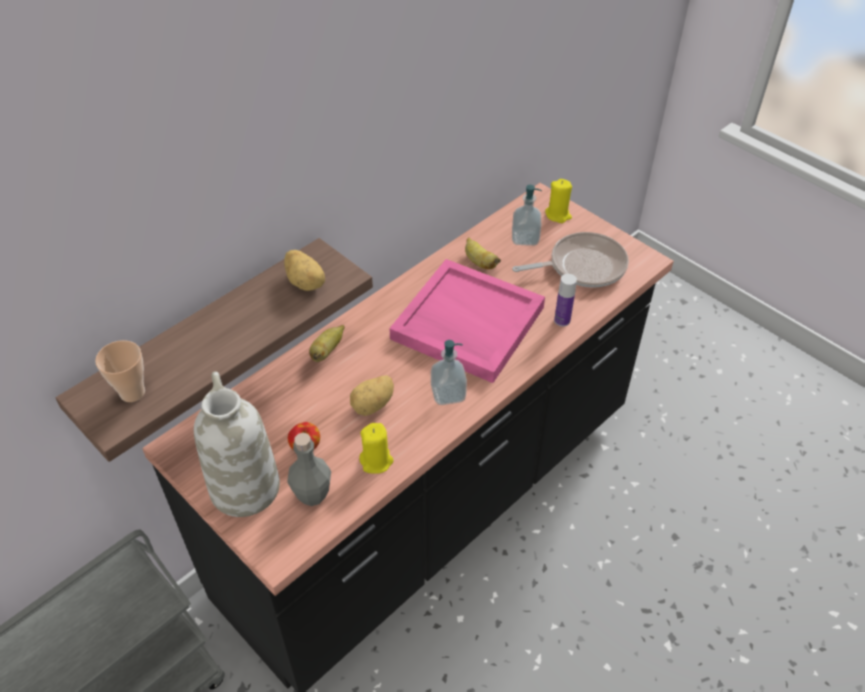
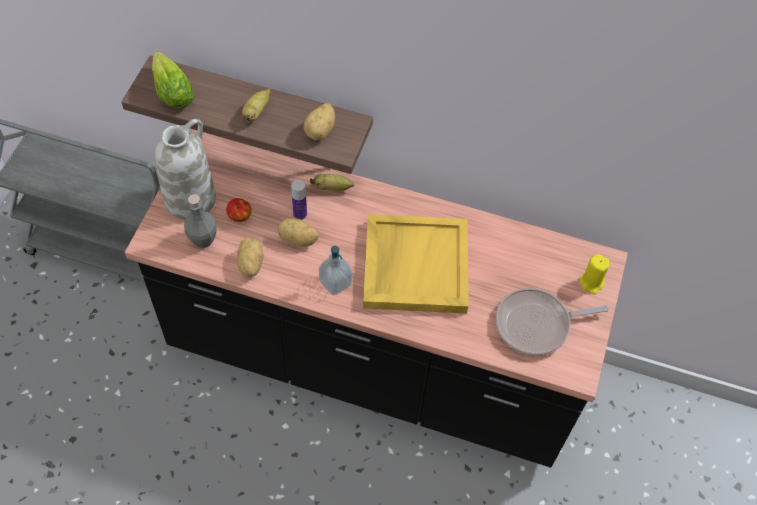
camera: 60 degrees right, 10 degrees up
(132, 392) = (171, 89): cup -> lettuce
(376, 461) = (249, 264): yellow candle -> potato
(466, 323) = (414, 265): pink tray -> yellow tray
(479, 262) = (490, 246): banana -> banana (256, 112)
(525, 238) = (543, 268): soap dispenser -> none
(562, 320) = (460, 332): bottle -> bottle (300, 214)
(582, 266) = (537, 325): frying pan -> frying pan turned 120 degrees clockwise

